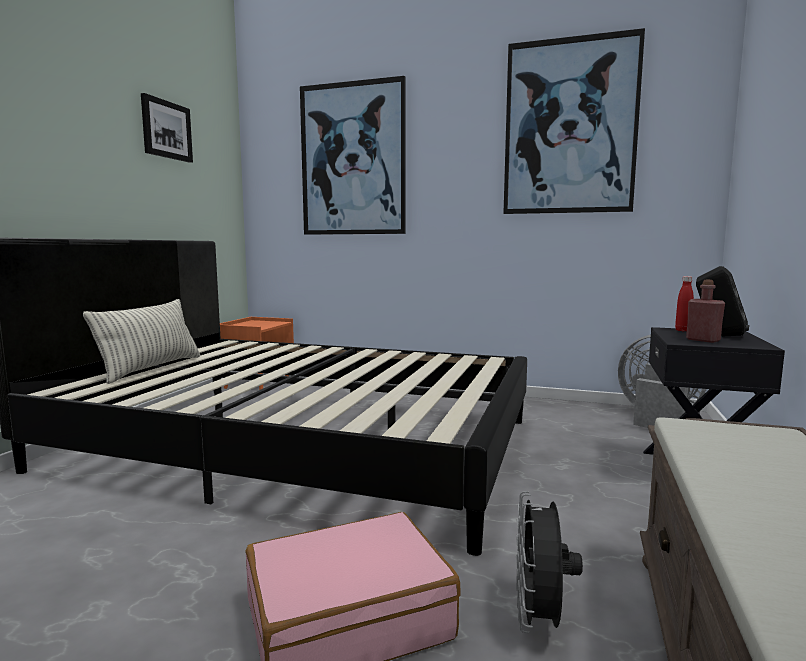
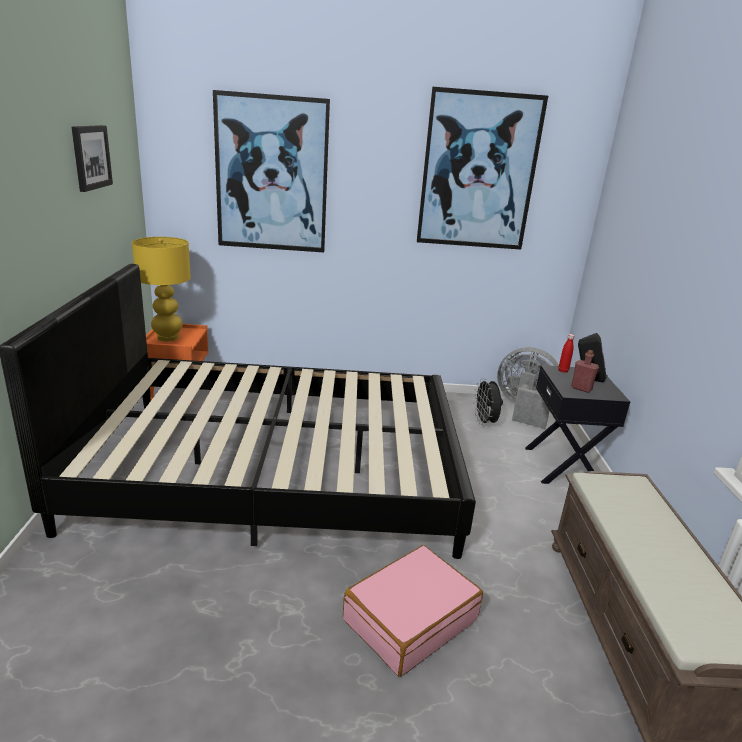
camera: 20 degrees left, 15 degrees up
(151, 368) = (134, 420): pillow -> none
(248, 324) = (168, 337): none -> yellow table lamp
(539, 620) = (512, 598): black fan -> black fan (485, 422)

